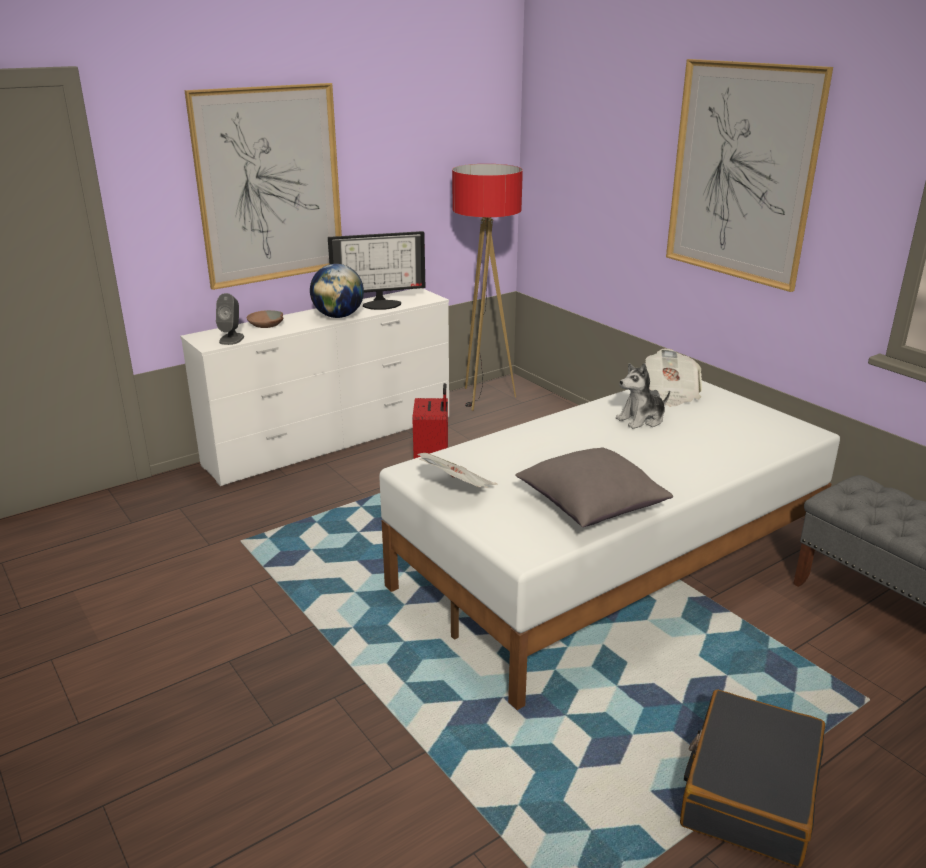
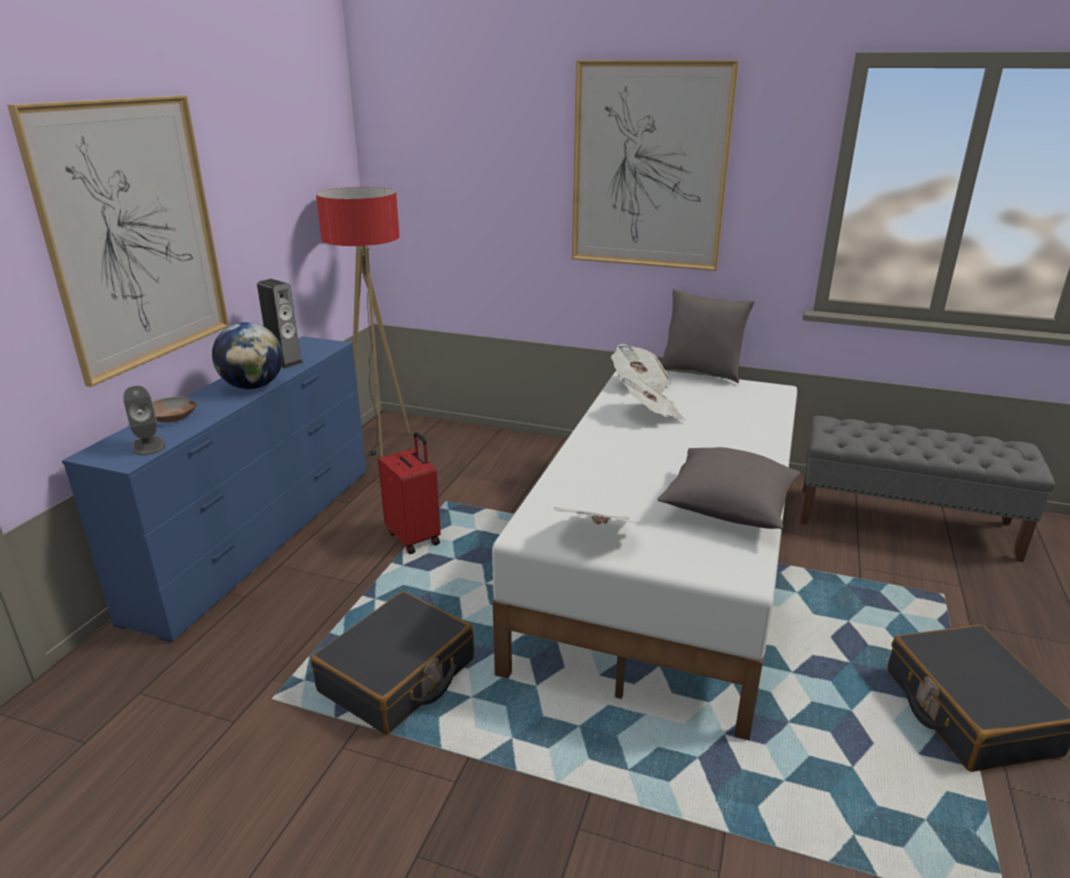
camera: 35 degrees left, 0 degrees up
(324, 560) = (398, 676): none -> black suitcase
(332, 441) = (261, 537): white dresser -> blue dresser
(382, 303) = (285, 361): monitor -> speaker
(641, 419) = (652, 415): plush toy -> newspaper
(752, 397) = (701, 372): none -> grey pillow

